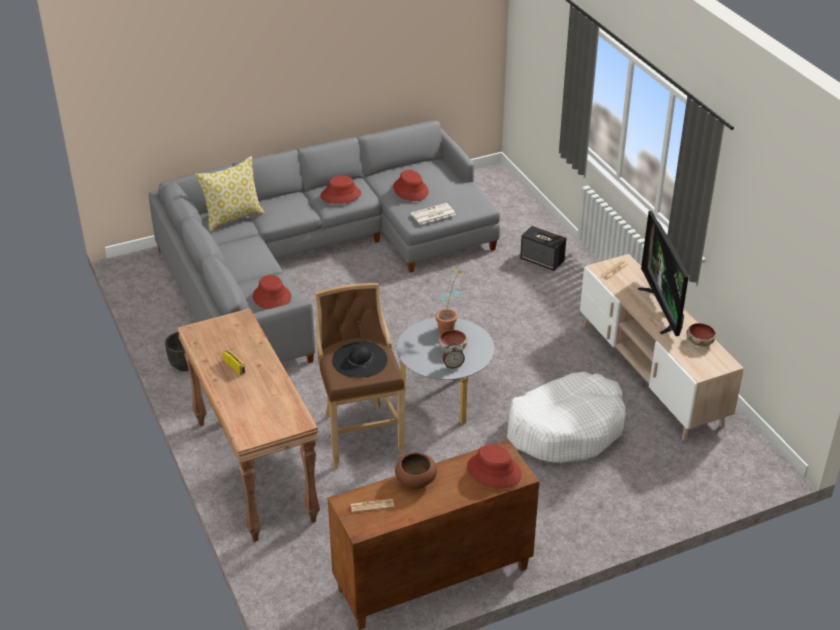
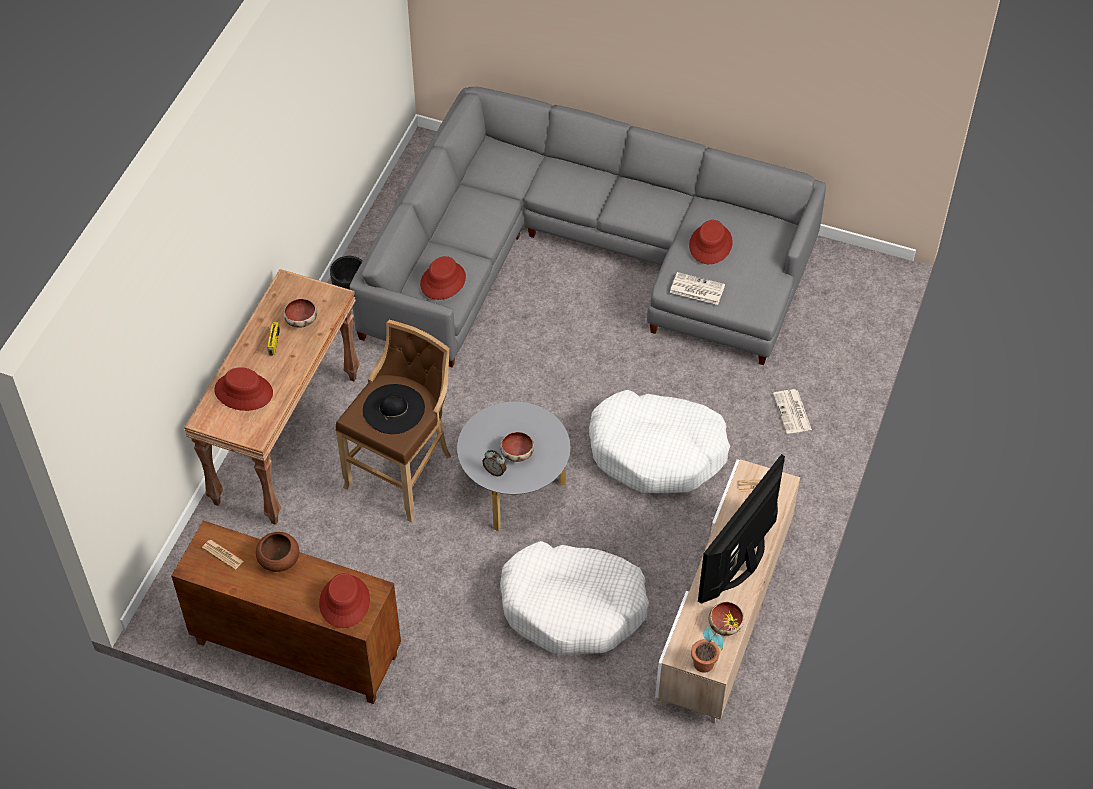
camera: 45 degrees right, 15 degrees up
(233, 217) = (516, 164): pillow -> none
(236, 344) = (301, 320): none -> bowl
(340, 195) = (640, 204): red hat -> red hat (244, 391)
(450, 327) = (543, 429): potted plant -> potted plant (710, 663)
(498, 324) = (657, 451): none -> white dog bed
(542, 260) = (792, 412): speaker -> newspaper

